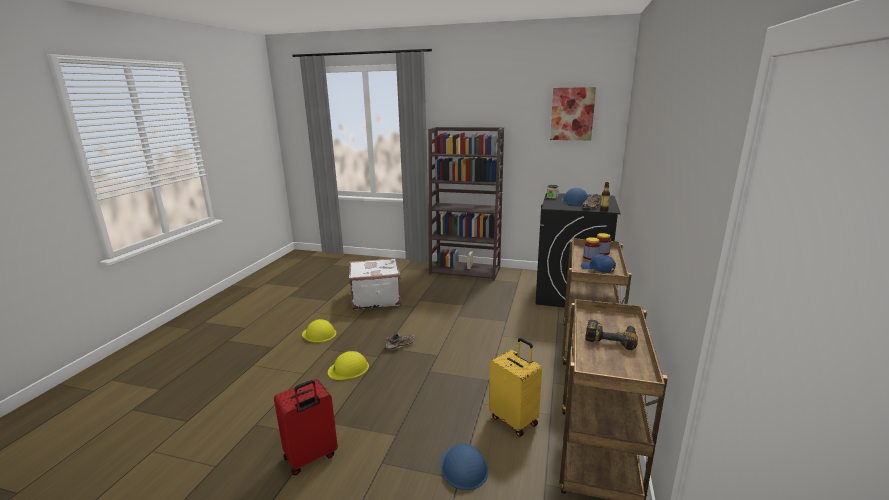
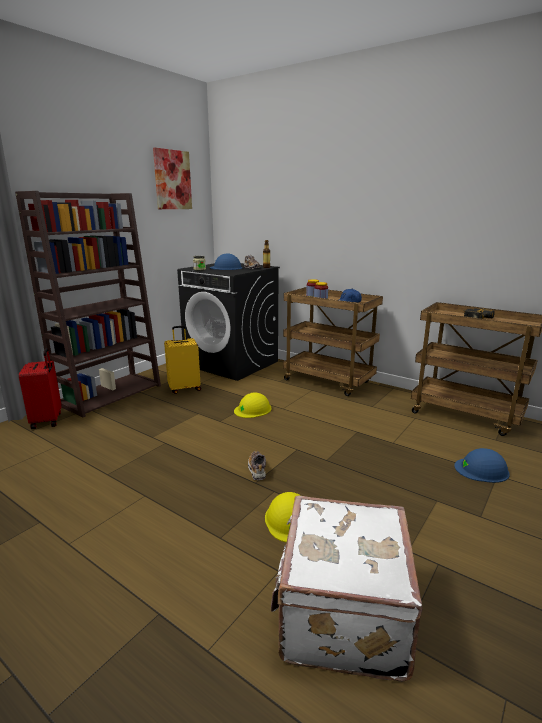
camera: 70 degrees left, 0 degrees up
(311, 457) = (476, 573): red suitcase -> red suitcase (48, 420)
(319, 334) = (161, 543): yellow hard hat -> yellow hard hat (253, 409)
(375, 298) = (101, 470): white suitcase -> white suitcase (340, 614)
(514, 420) = (420, 433): yellow suitcase -> yellow suitcase (184, 388)

